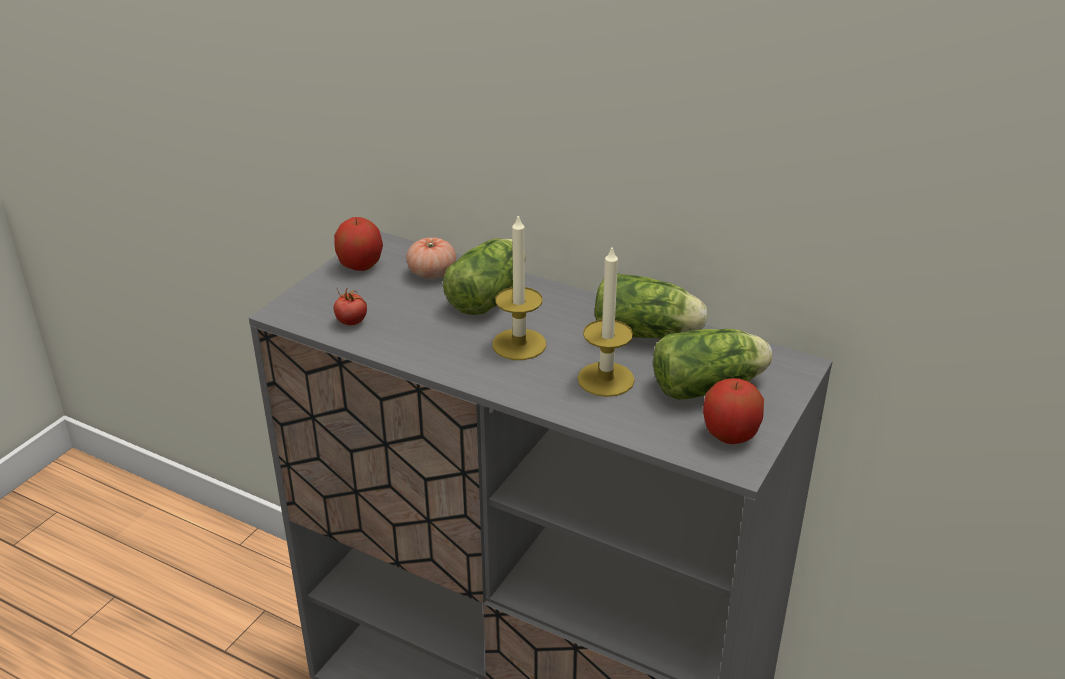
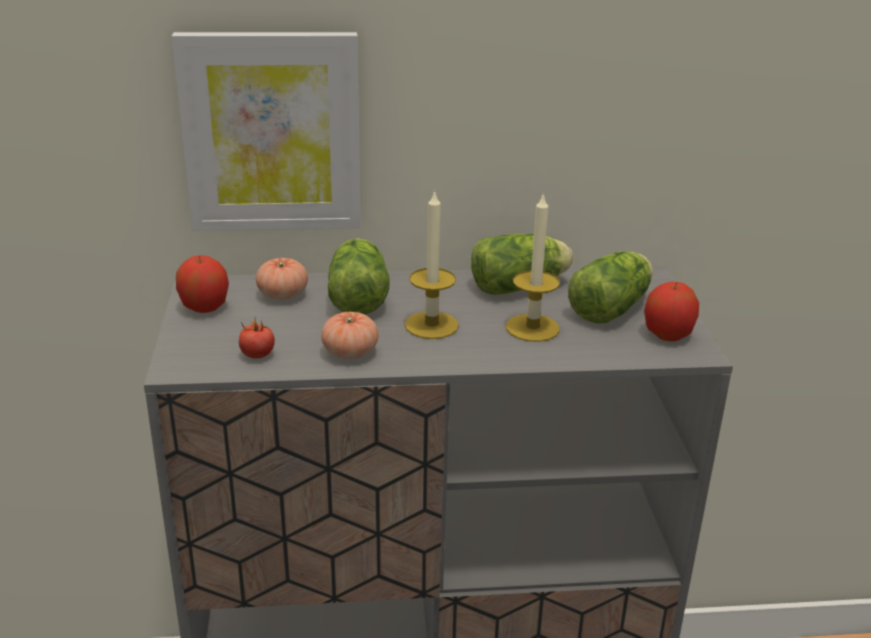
camera: 35 degrees left, 5 degrees down
(423, 345) = (350, 352): none -> tomato
(456, 118) = (272, 132): none -> picture

